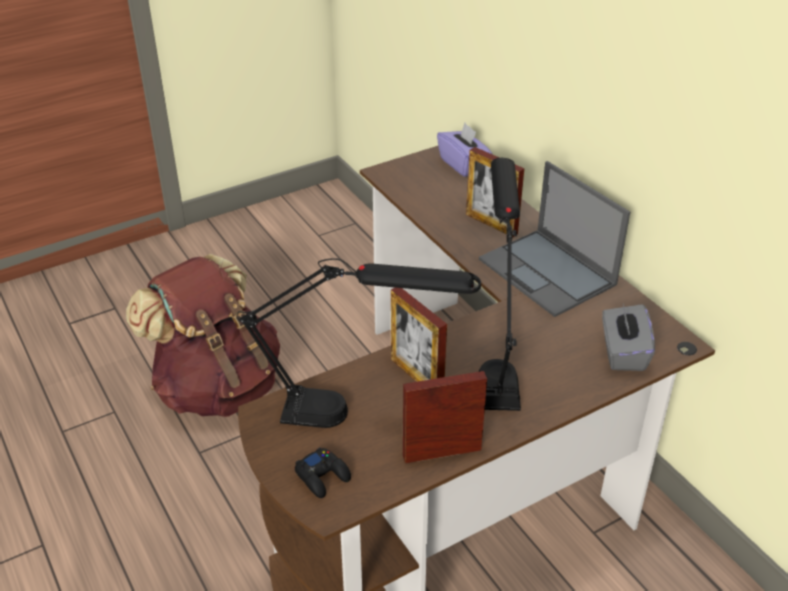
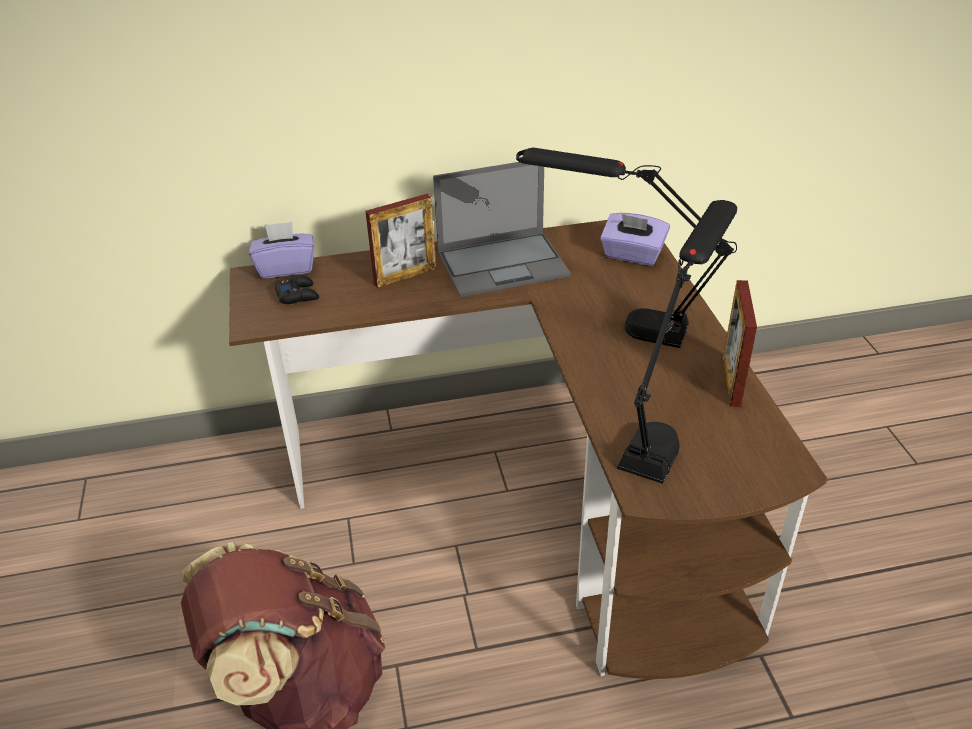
camera: 70 degrees left, 0 degrees up
(323, 476) = (748, 464): black game controller -> black game controller (298, 295)
(416, 376) = (622, 374): picture frame -> none
(623, 353) = (632, 255): grey tissue box -> purple tissue box

